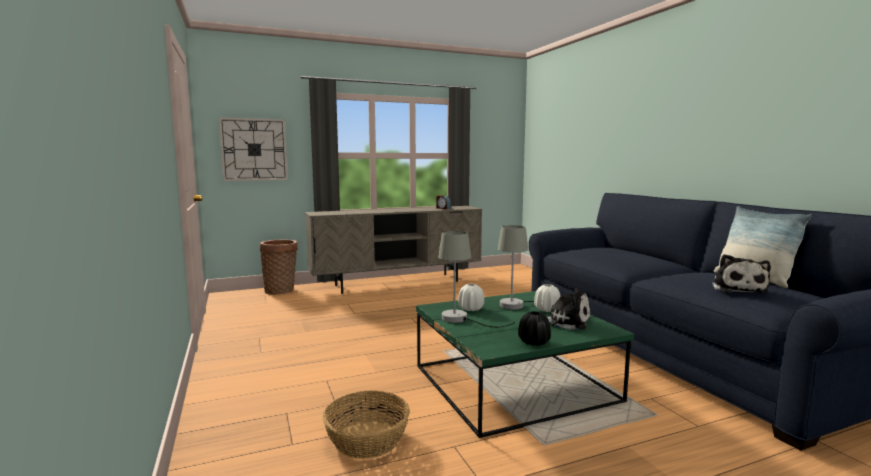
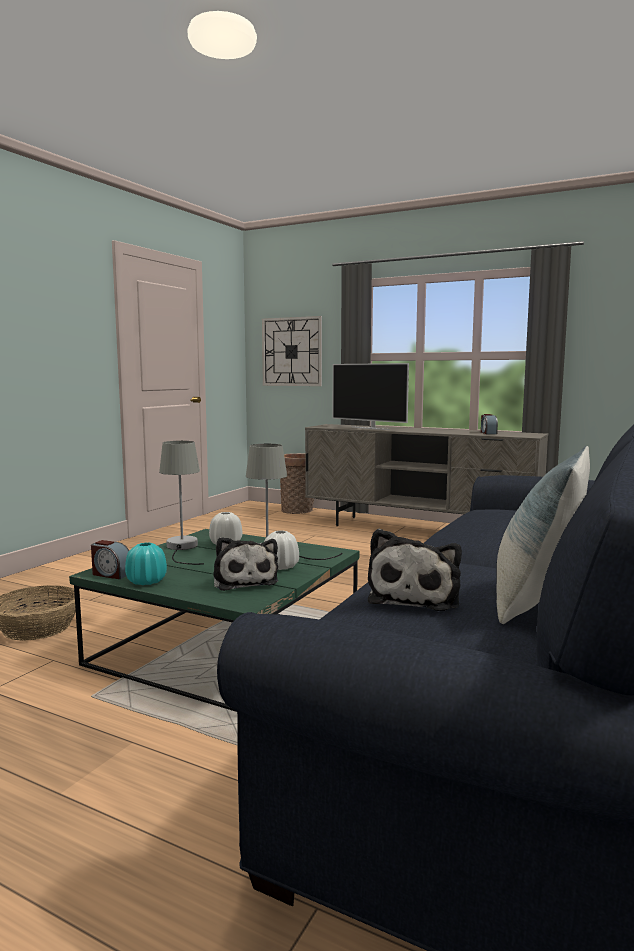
camera: 50 degrees right, 0 degrees up
(361, 212) = (370, 428): none -> television
(499, 348) = (111, 574): none -> alarm clock
(534, 342) = (146, 581): black vase -> turquoise vase
(738, 289) = (415, 596): plush toy -> plush toy turned 45 degrees counterclockwise

